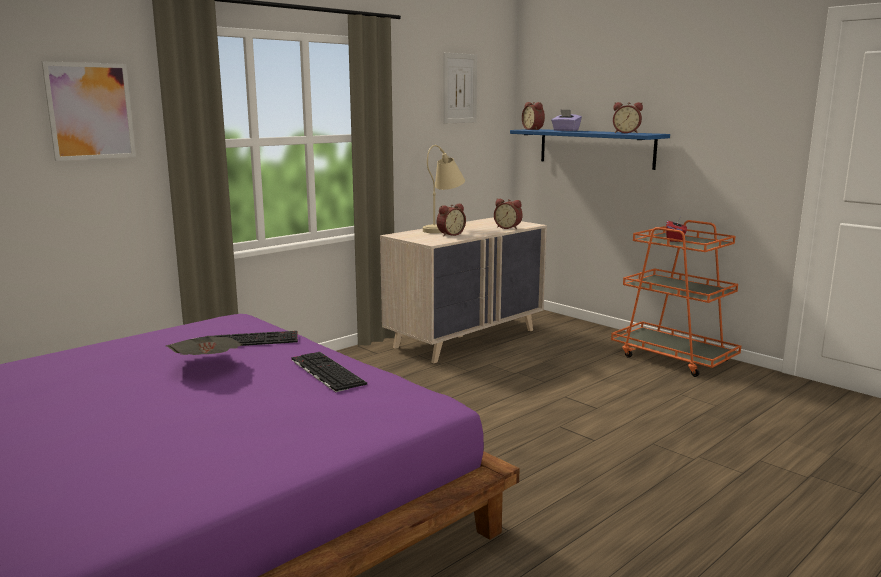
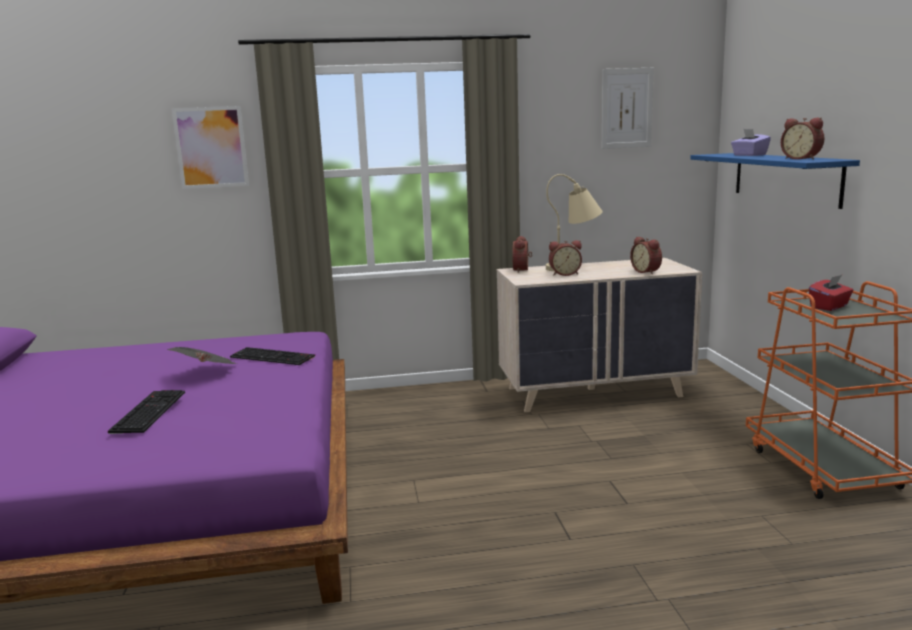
camera: 35 degrees right, 0 degrees up
(325, 371) = (265, 396): keyboard -> keyboard (148, 411)
(534, 129) = (719, 154): alarm clock -> alarm clock (522, 270)

